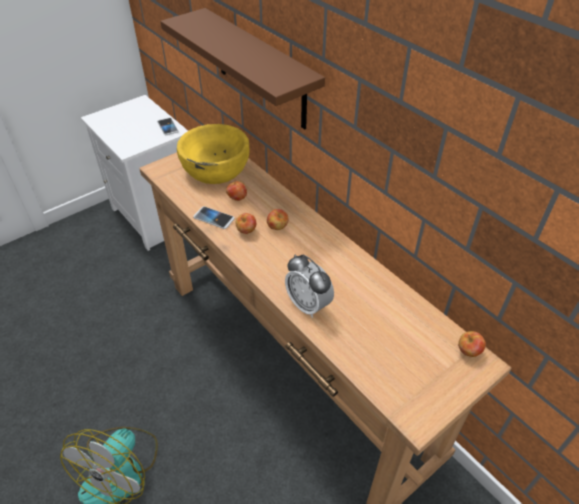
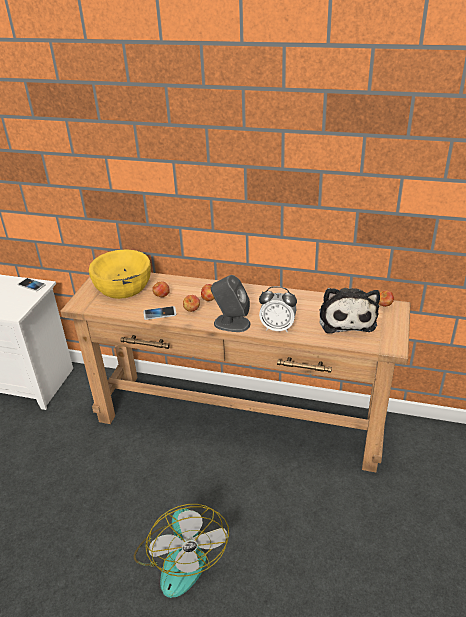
camera: 35 degrees left, 10 degrees down
(260, 69) = (143, 193): brown shelf -> none
(267, 270) = (231, 323): none -> grey speaker
(400, 341) = (346, 318): none -> plush toy

